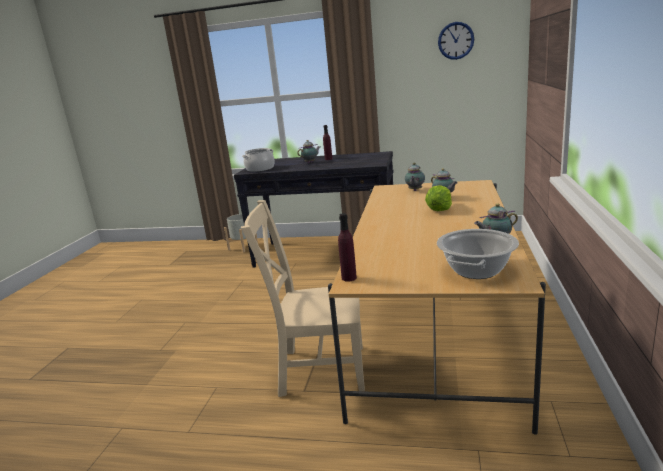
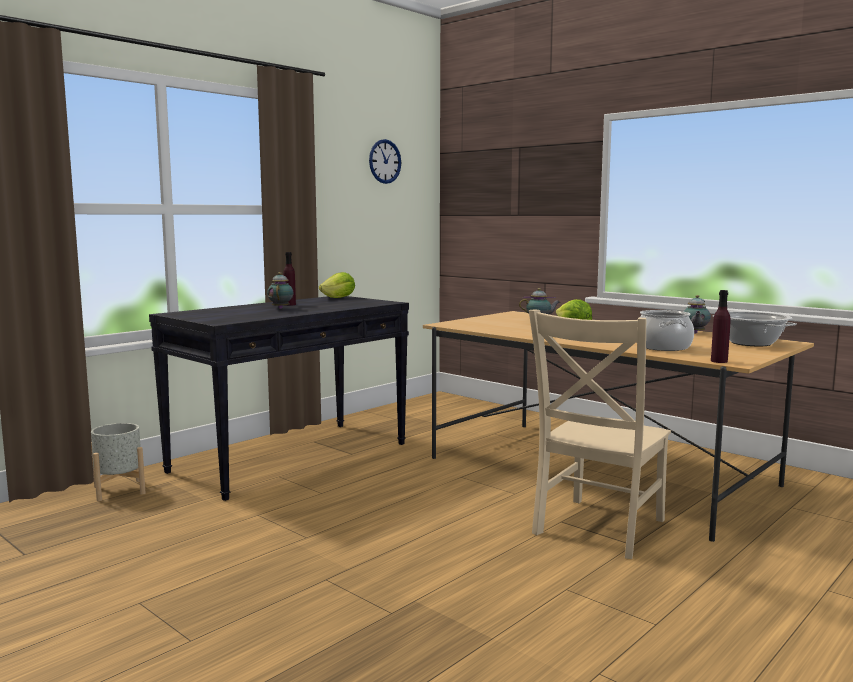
camera: 60 degrees left, 10 degrees down
(260, 169) = (228, 318): cooking pot -> cooking pot (663, 347)
(376, 155) = (339, 298): none -> lettuce
(415, 190) = (486, 322): teapot -> none

